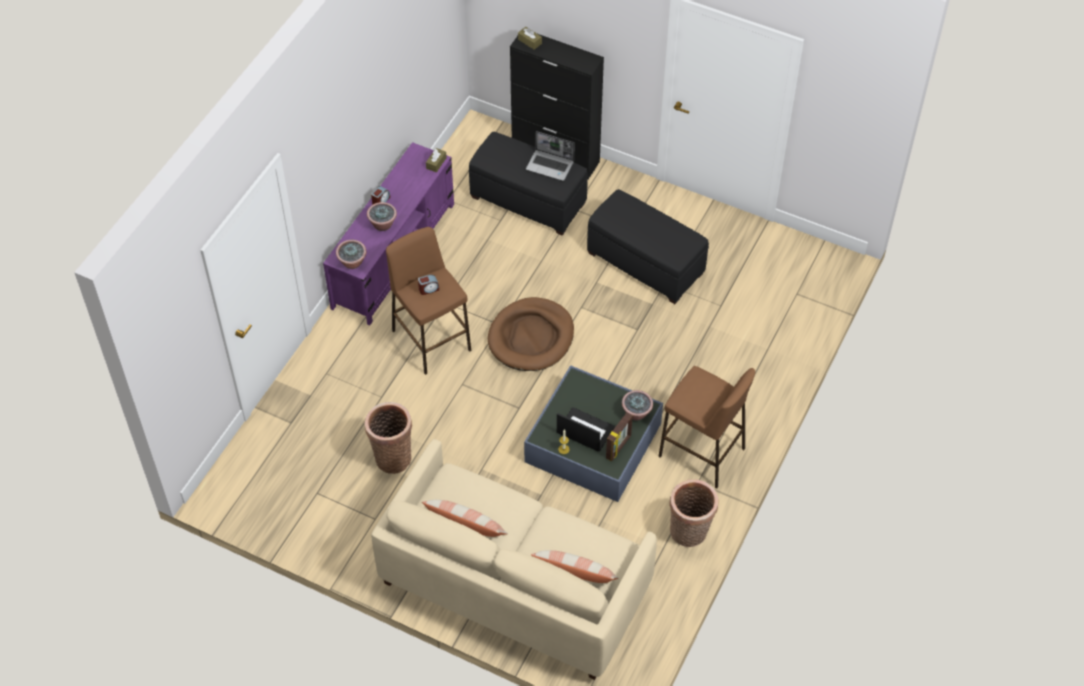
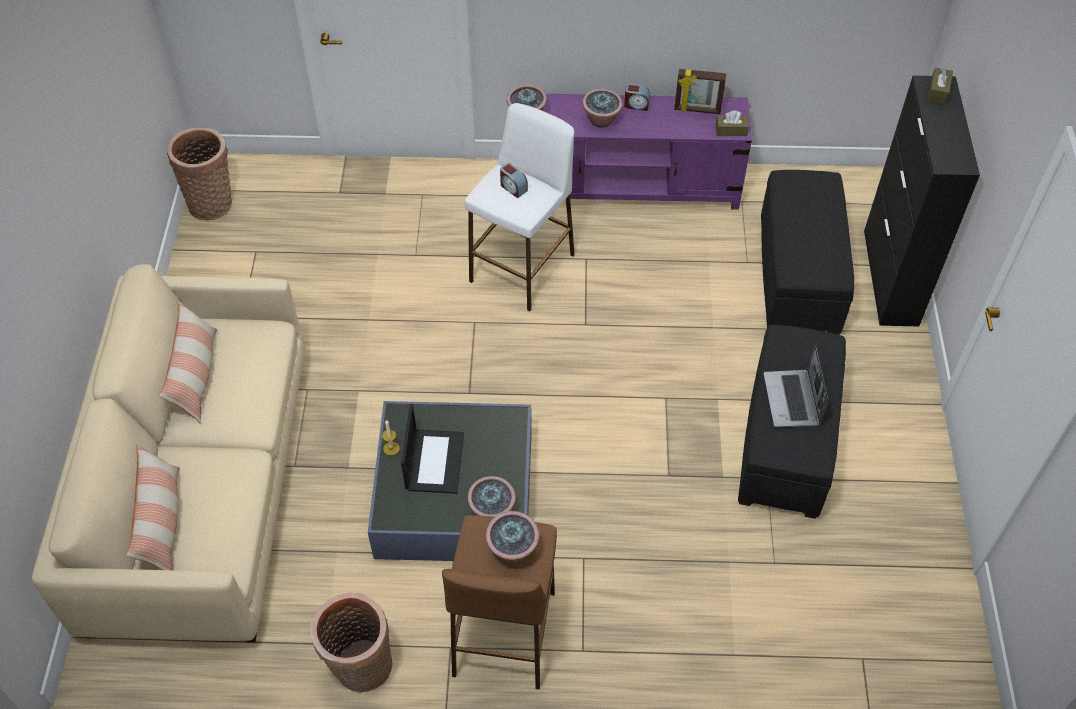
camera: 65 degrees right, 0 degrees up
(392, 456) = (336, 297): basket -> basket (212, 202)
(431, 340) = (522, 267): brown stool -> white stool
(531, 337) = (585, 363): brown dog bed -> none
(550, 166) = (826, 249): laptop -> laptop (792, 400)
(619, 447) = (425, 511): picture frame -> picture frame (697, 110)
(702, 388) = (513, 550): none -> potted plant

